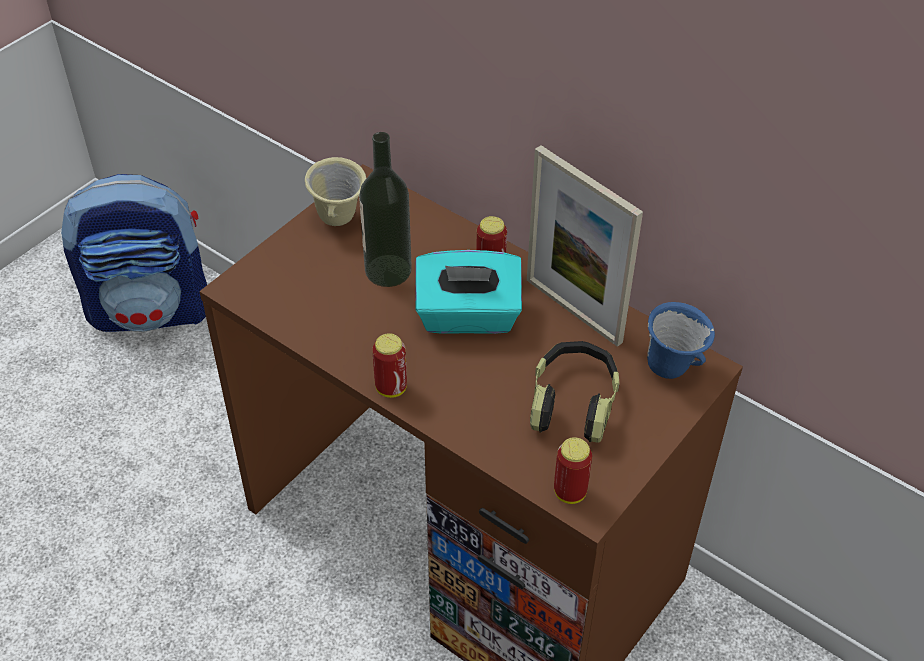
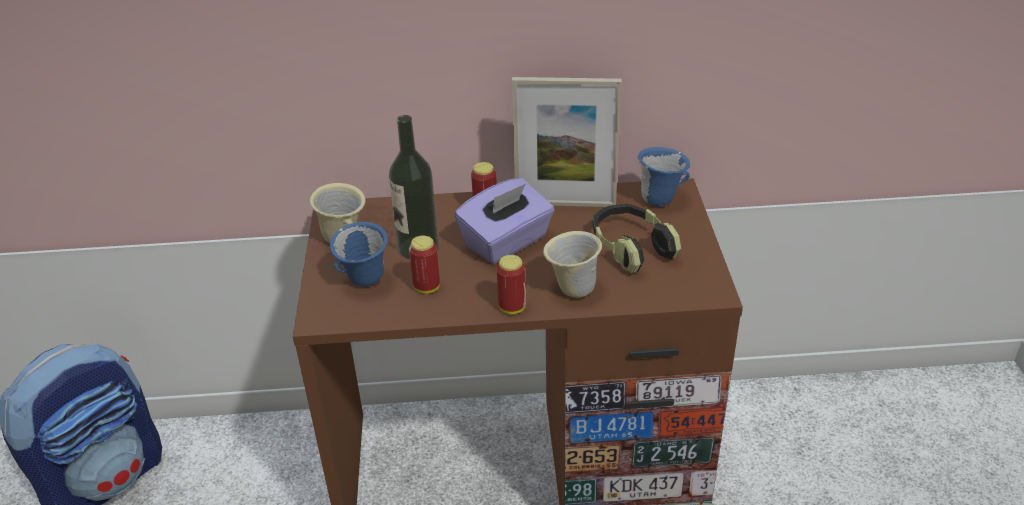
camera: 40 degrees left, 10 degrees down
(306, 277) = (365, 283): none -> blue mug
(462, 408) = (572, 290): none -> beige mug
(468, 317) = (506, 242): turquoise tissue box -> purple tissue box
(569, 492) = (693, 292): can -> can (427, 287)

